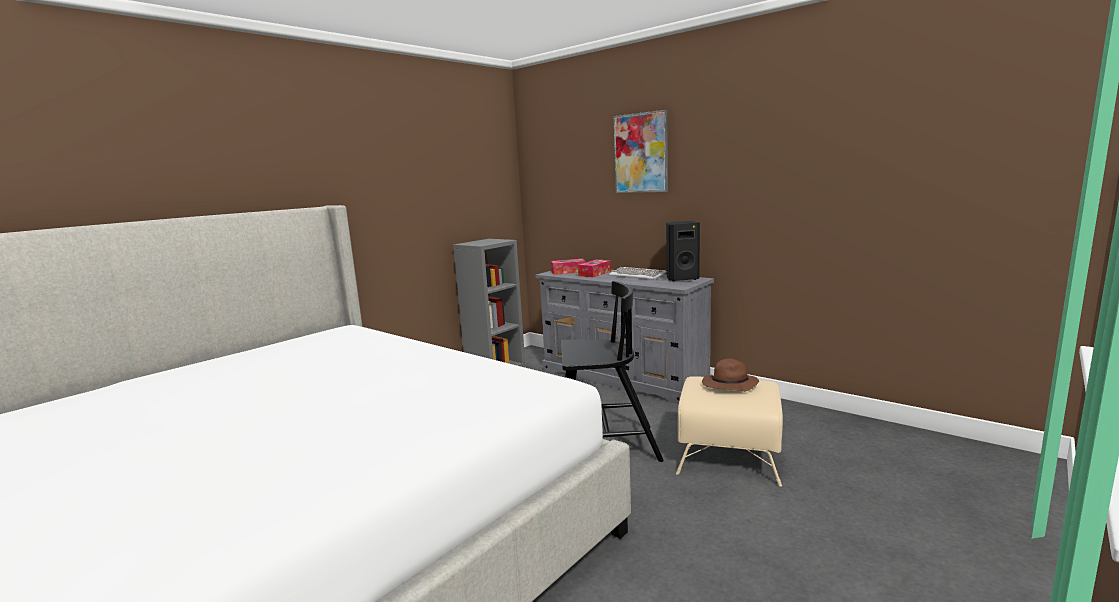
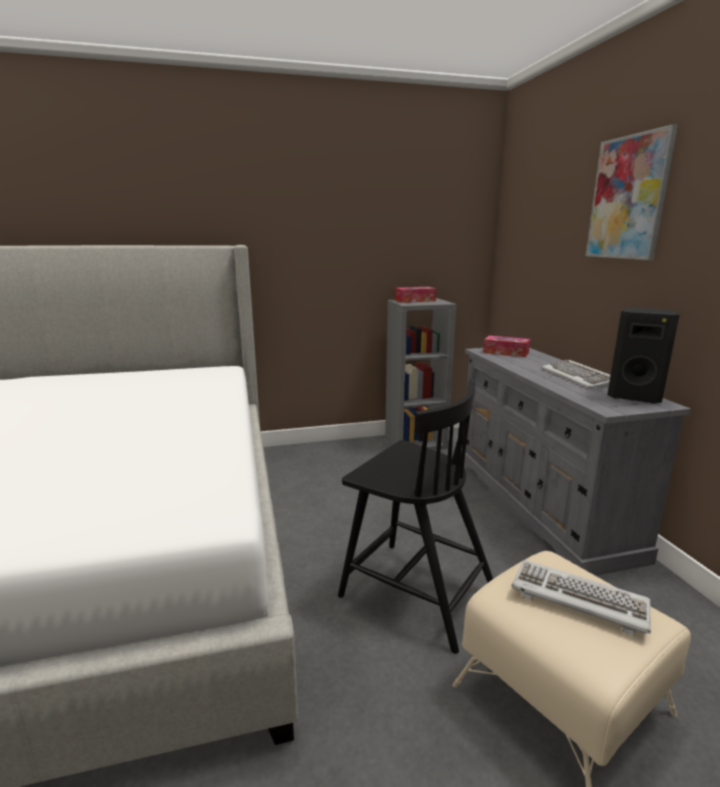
camera: 35 degrees right, 5 degrees up
(595, 273) = (531, 362): tissue box -> tissue box (415, 300)
(729, 385) = (578, 599): brown hat -> keyboard

